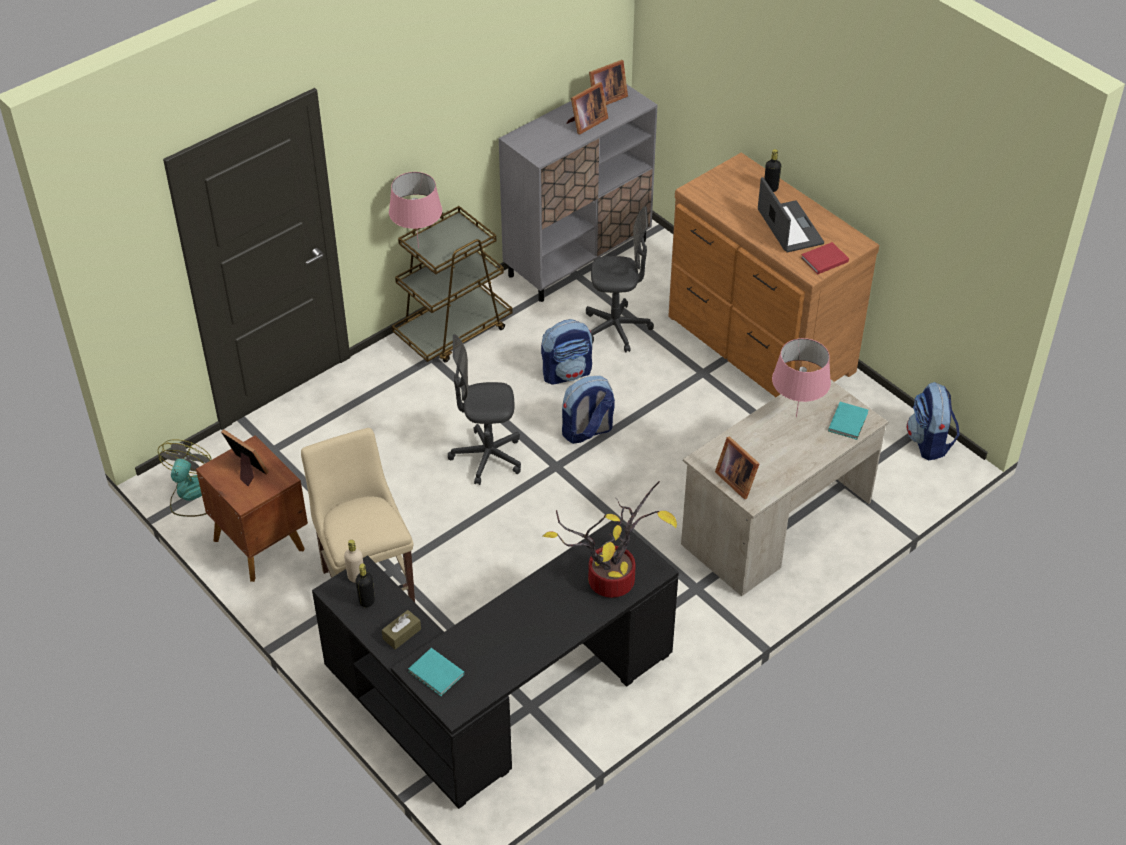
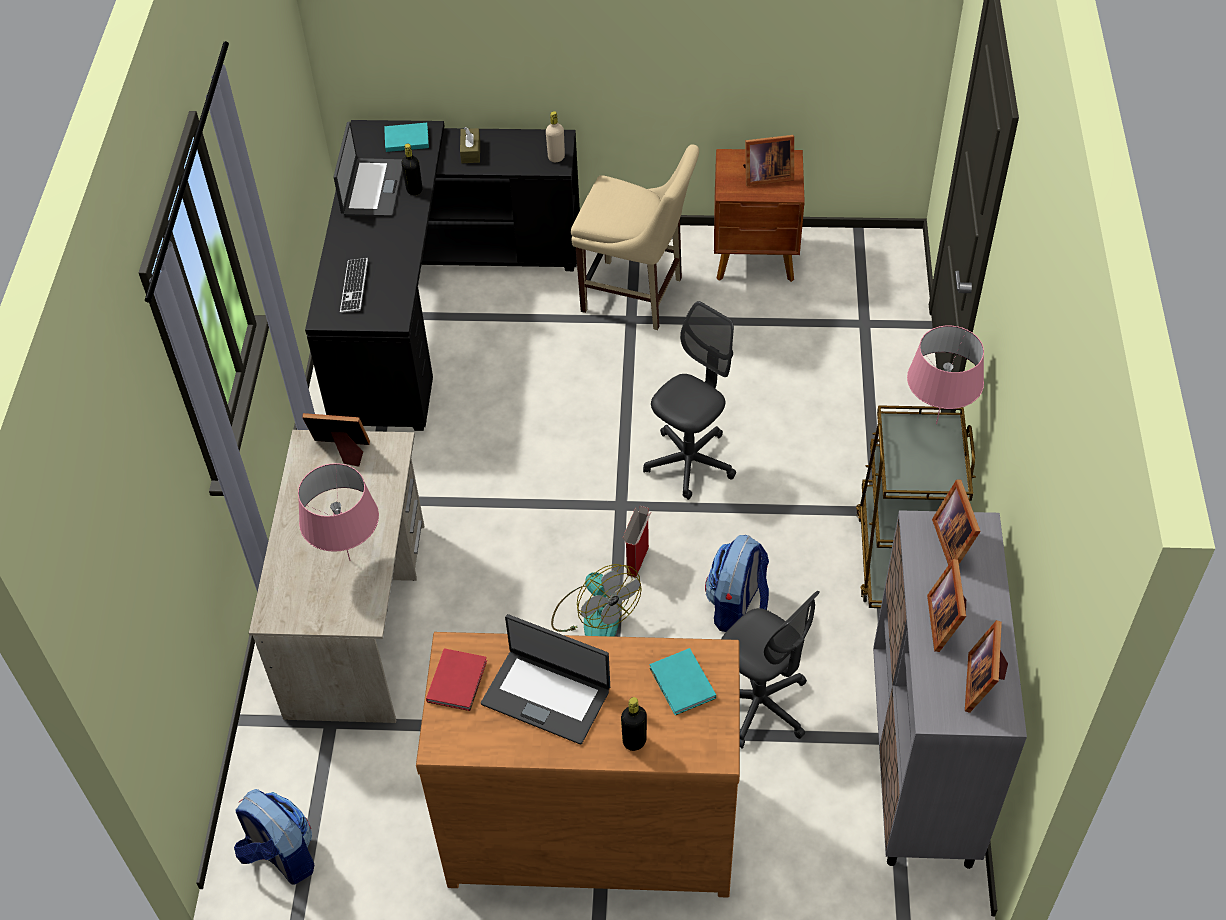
camera: 135 degrees right, 5 degrees up
(192, 494) = (861, 247): fan -> fan (594, 616)
(366, 601) = (525, 150): black bottle -> black bottle (414, 190)
(512, 649) = (371, 188): none -> laptop
(534, 142) = (955, 540): none -> picture frame
(587, 432) = (637, 562): backpack -> cardboard box
(613, 577) = (354, 286): potted plant -> keyboard
(616, 328) = (760, 705): grey office chair -> grey office chair turned 90 degrees counterclockwise
(849, 421) = (290, 599): turquoise book -> turquoise book (682, 685)

